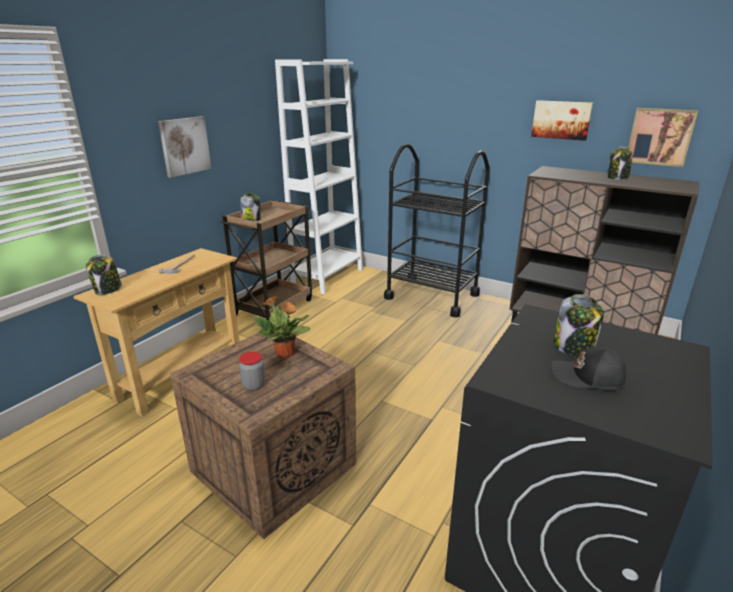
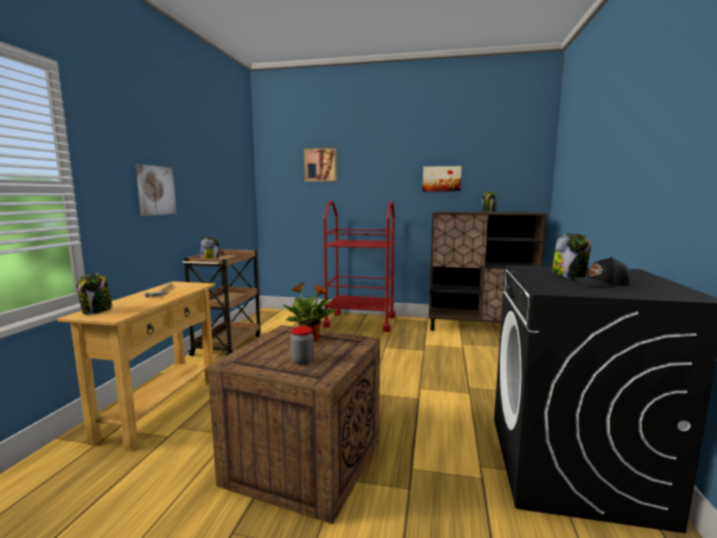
camera: 20 degrees left, 15 degrees down
(328, 277) = (265, 319): white bookcase -> none
(432, 296) = (360, 321): black cart -> red cart
(660, 136) = (507, 185): picture -> picture (320, 165)

